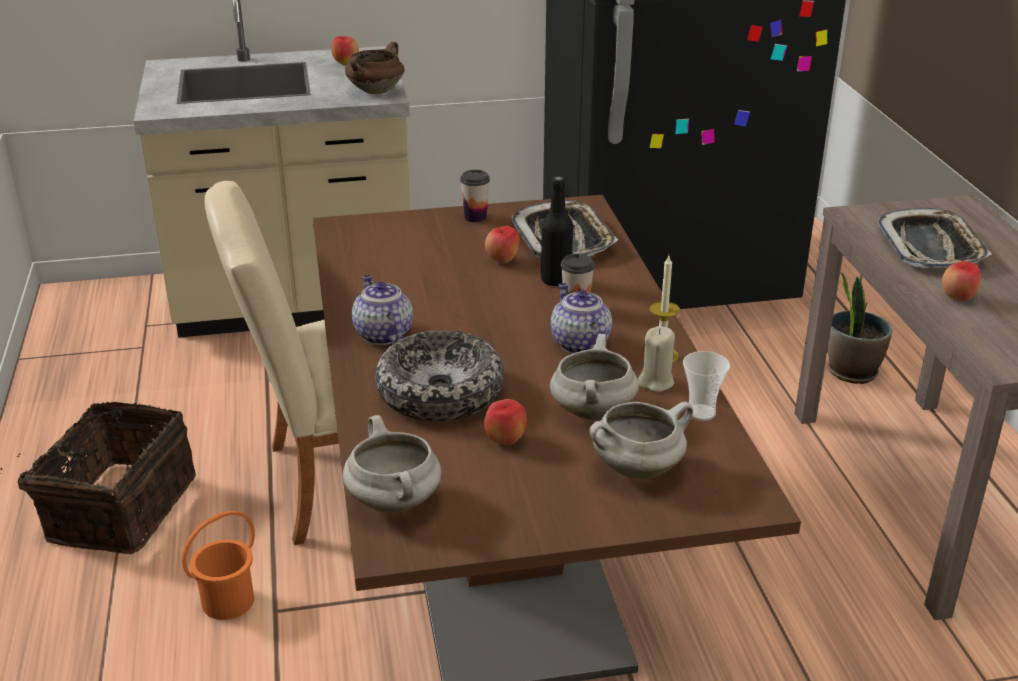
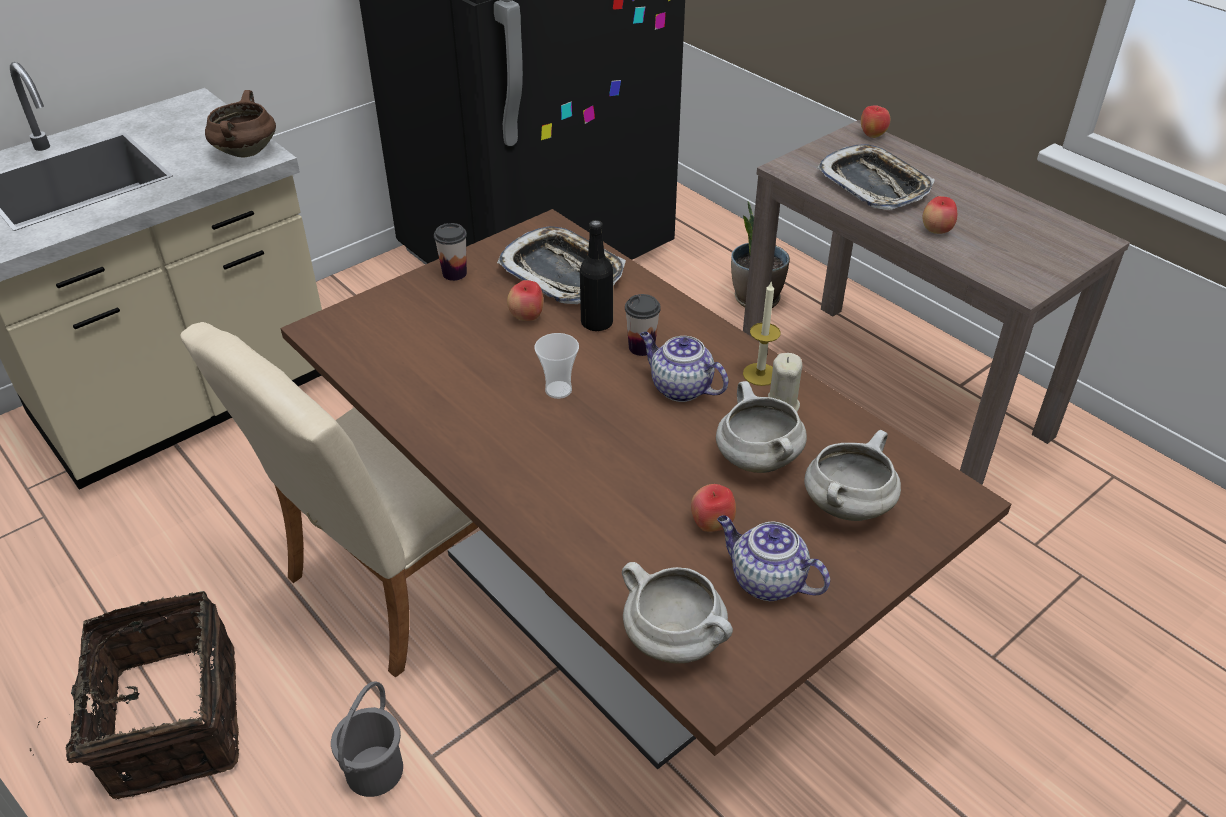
camera: 30 degrees left, 10 degrees up
(229, 601) = (375, 770): orange bucket -> grey bucket
(346, 63) = (176, 123): apple -> apple (872, 135)
(382, 334) = (486, 447): teapot -> teapot (765, 580)
(440, 393) = (604, 495): bowl -> none
(701, 412) = (845, 424): cup -> cup (558, 390)

